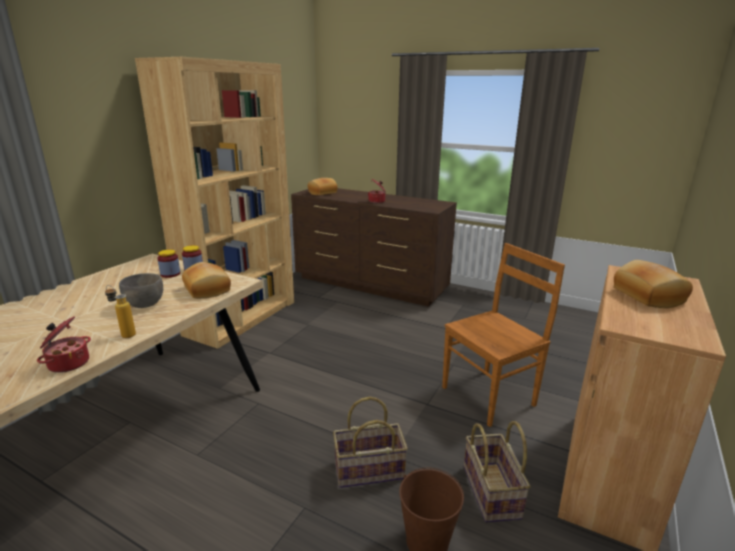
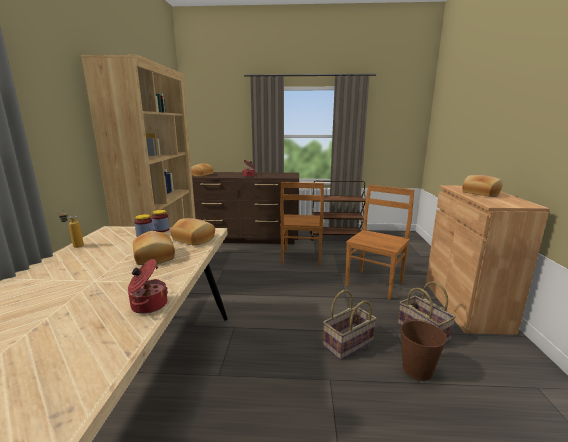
camera: 25 degrees left, 5 degrees down
(124, 334) = (169, 277): bottle -> bottle (74, 246)
(145, 305) = (155, 256): grey bowl -> bread
(419, 330) = (301, 258): none -> brown chair
(500, 308) = (336, 237): none -> brown cart

